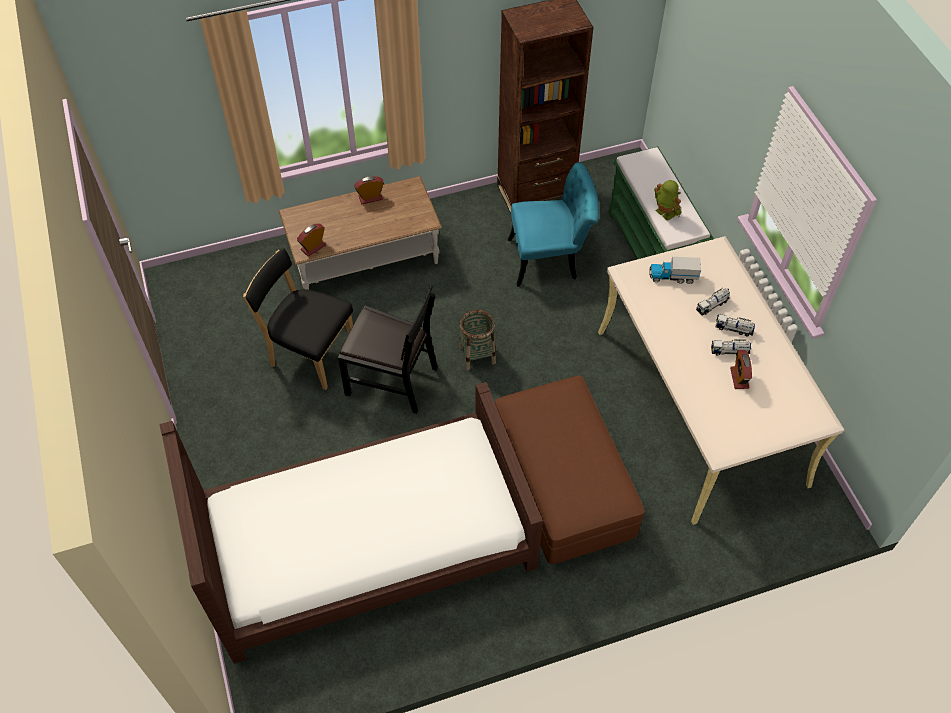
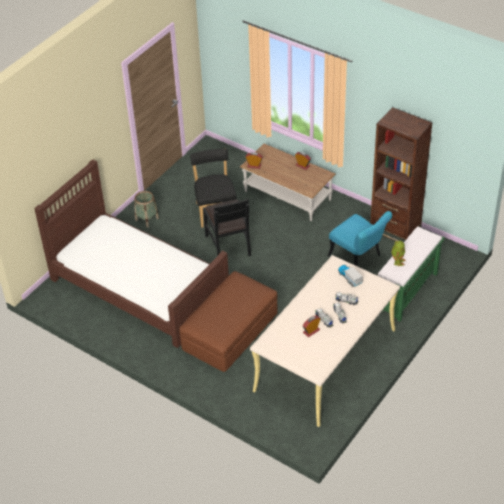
camera: 55 degrees right, 10 degrees down
(477, 355) = (272, 264): basket -> basket (147, 219)

